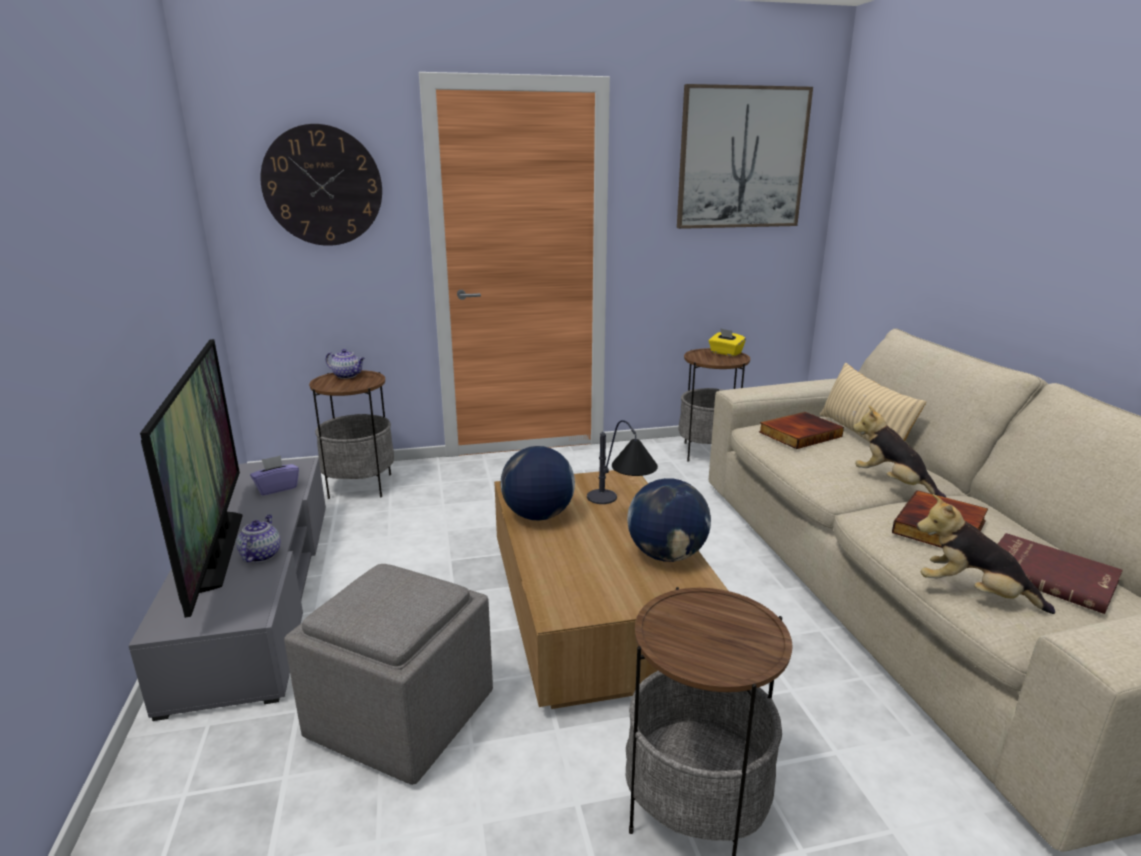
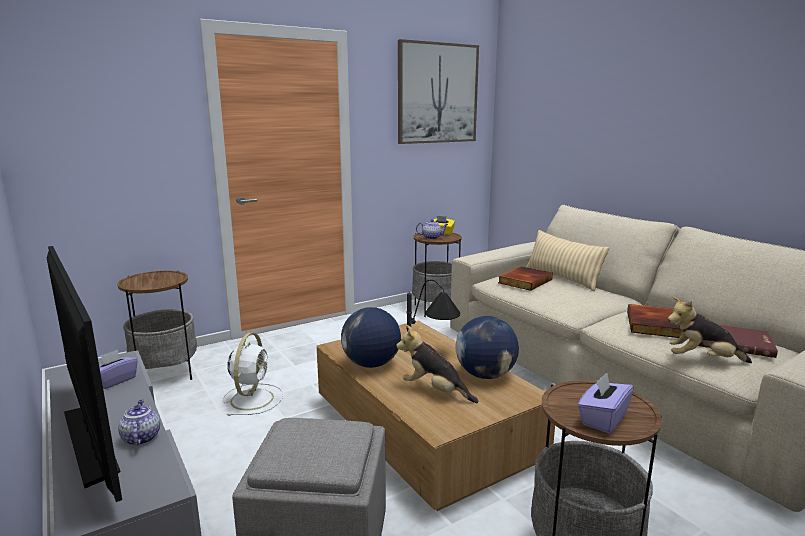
camera: 20 degrees left, 5 degrees down
(322, 186) = (116, 111): wall clock -> none
(347, 376) = (150, 276): teapot -> teapot (432, 237)
(430, 530) = (253, 398): none -> white fan
(700, 648) = (602, 419): none -> purple tissue box
(892, 483) = (604, 304): plush toy -> plush toy (435, 391)

